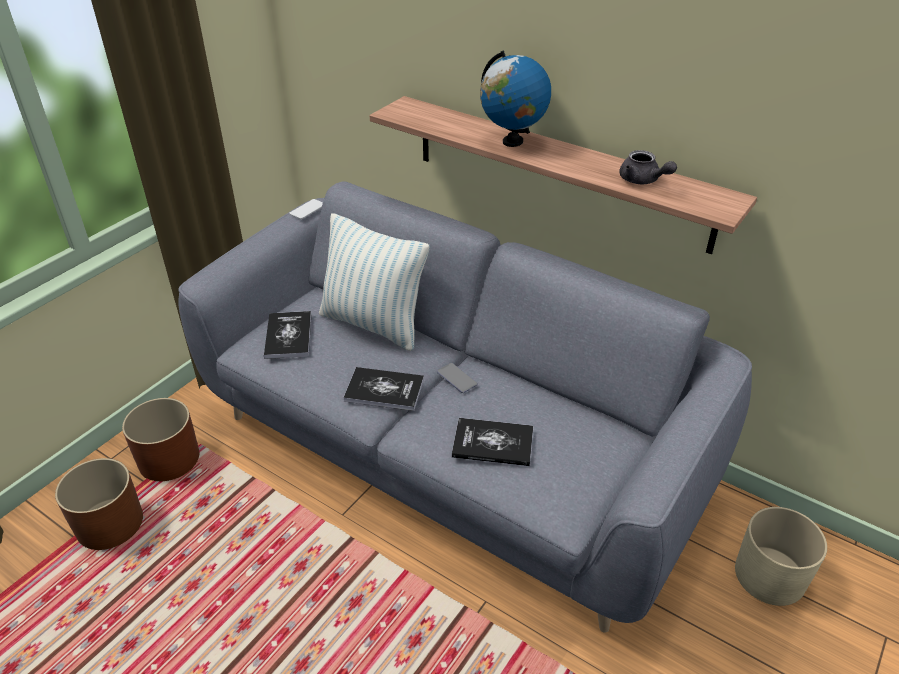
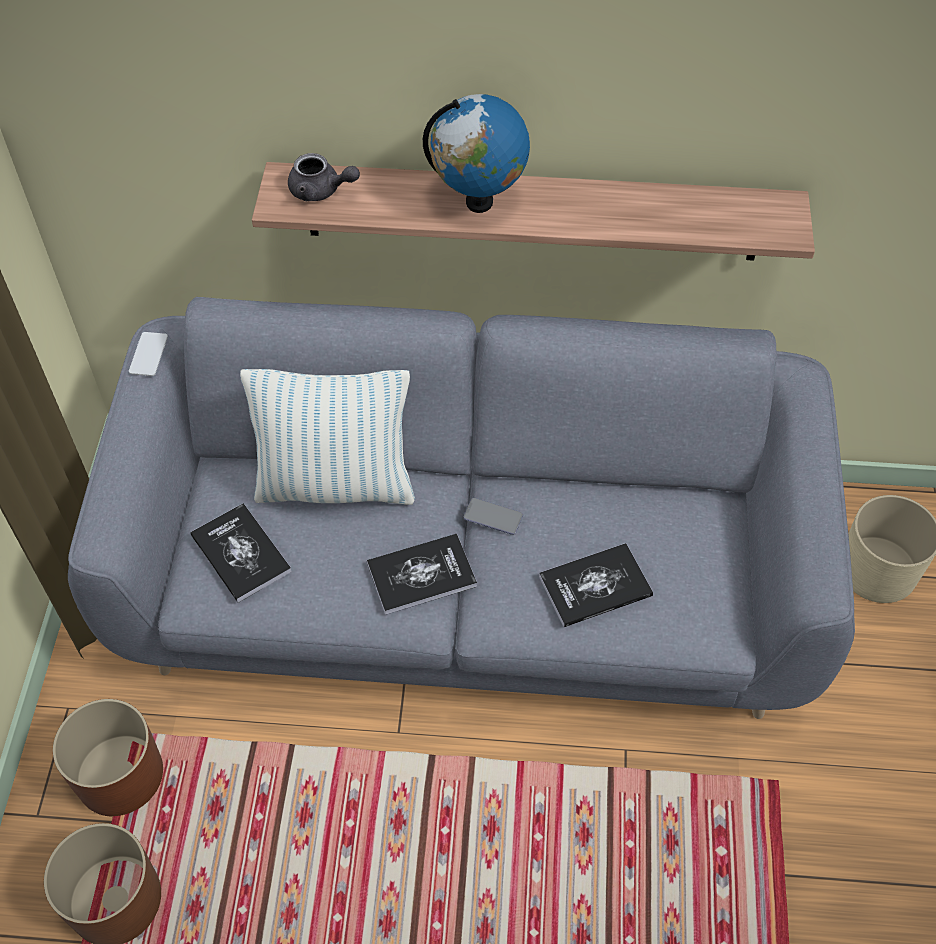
camera: 30 degrees left, 15 degrees up
(642, 180) = (675, 213): grey teapot -> grey teapot (321, 191)

